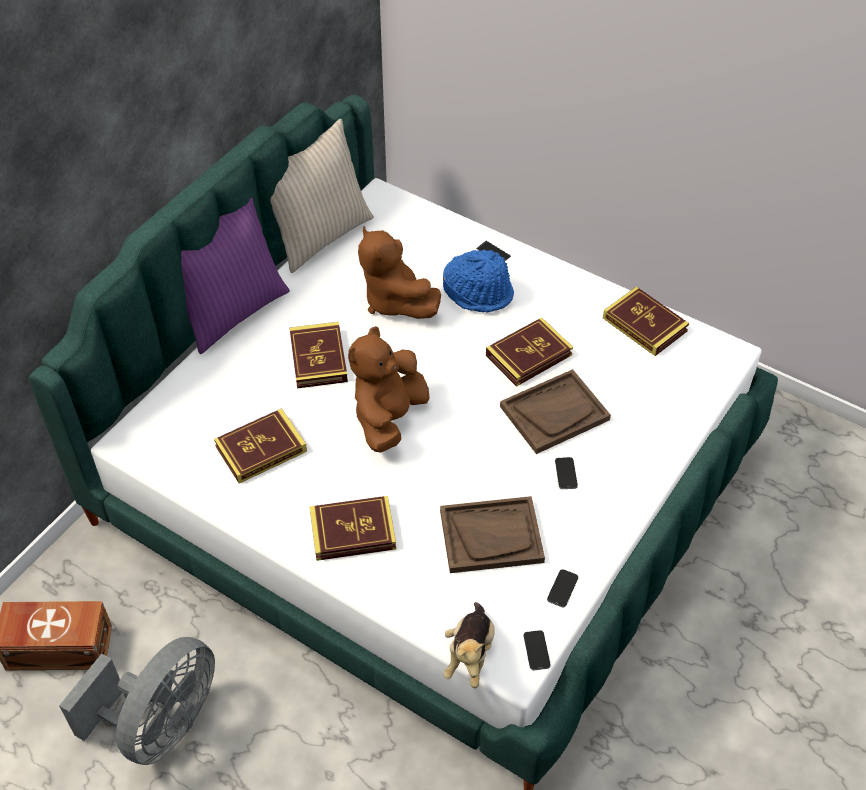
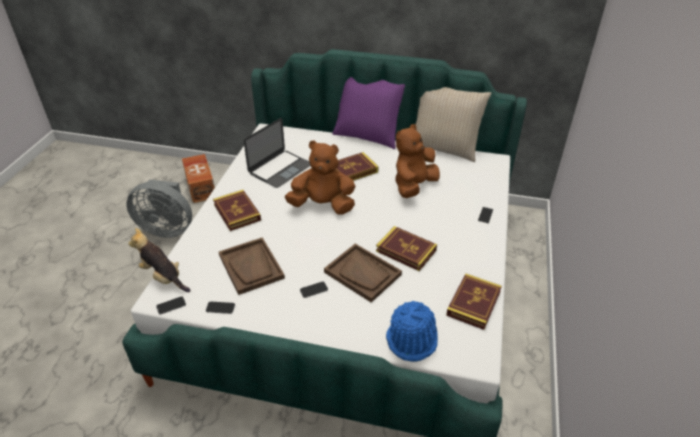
camera: 70 degrees right, 10 degrees down
(261, 449) = (280, 169): book -> laptop
(470, 655) = (163, 277): plush toy -> plush toy turned 45 degrees clockwise
(478, 292) = (445, 217): blue hat -> blue hat (412, 338)

